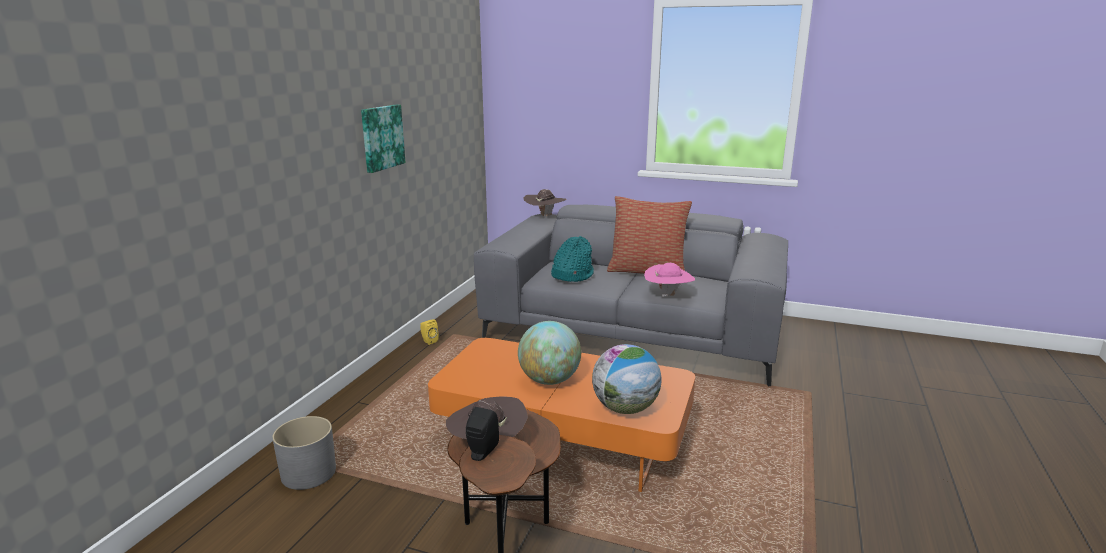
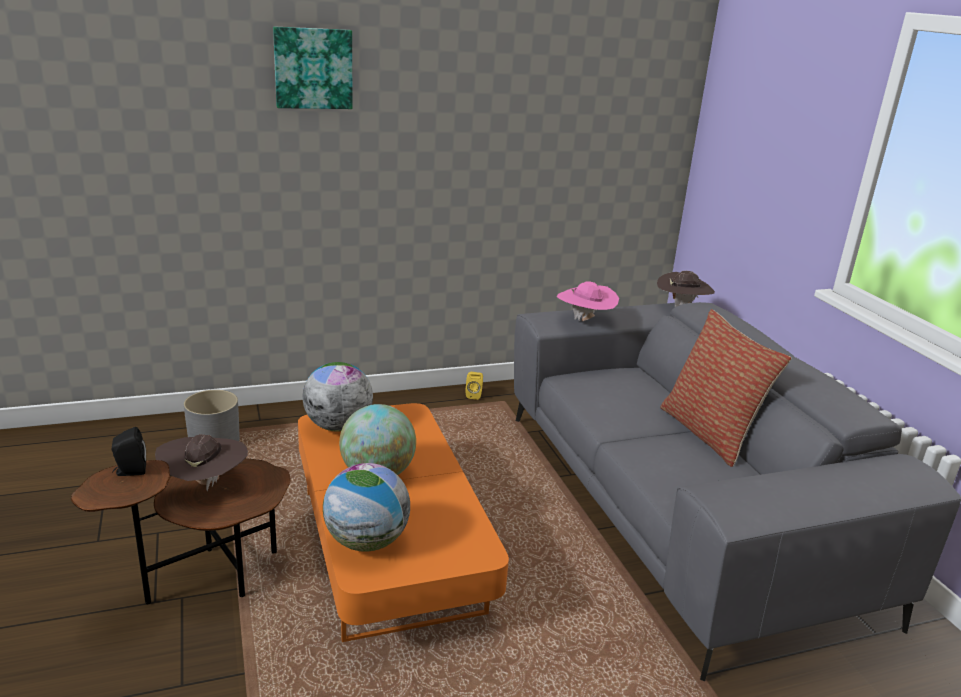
camera: 50 degrees right, 5 degrees up
(381, 137) = (458, 152): picture -> picture (313, 68)
(465, 375) = (338, 426): none -> globe
(572, 275) = (608, 390): turquoise hat -> none
(668, 295) = (653, 470): pink hat -> pink hat (585, 321)

